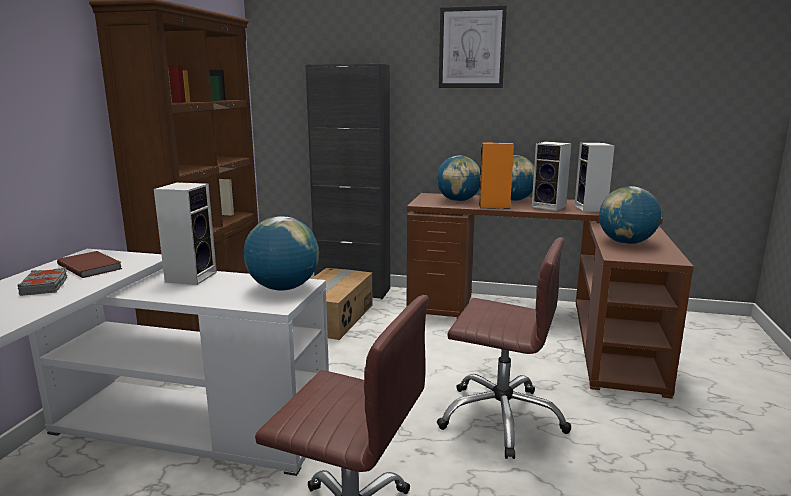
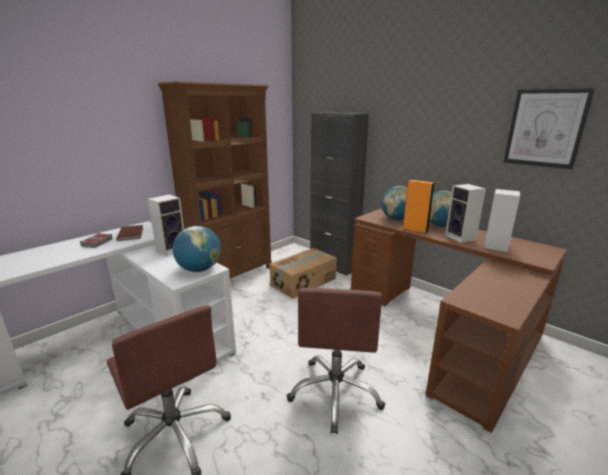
camera: 30 degrees right, 5 degrees up
(472, 47) = (428, 101): picture -> picture (545, 128)
(501, 418) = (336, 392): brown office chair -> brown office chair turned 45 degrees clockwise
(626, 243) = (488, 287): globe -> none

